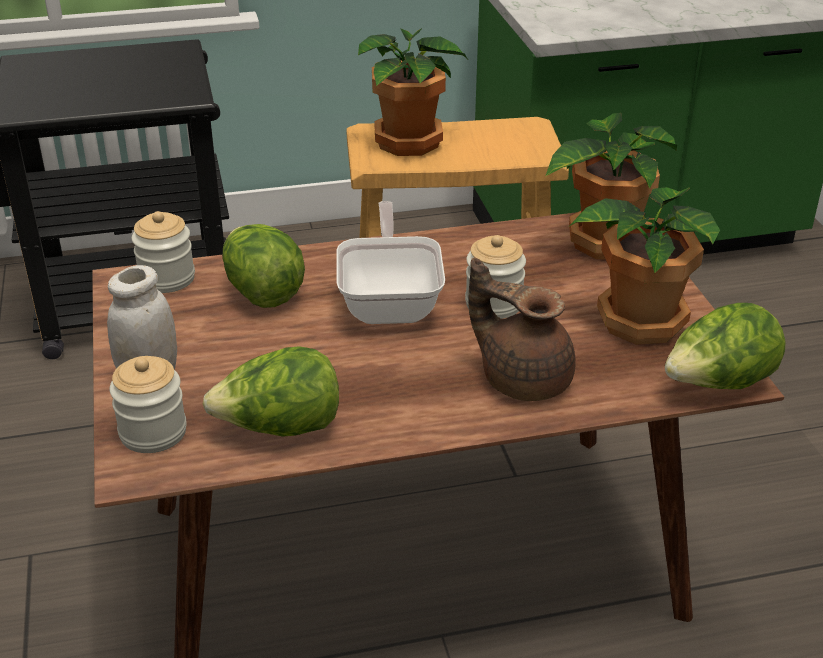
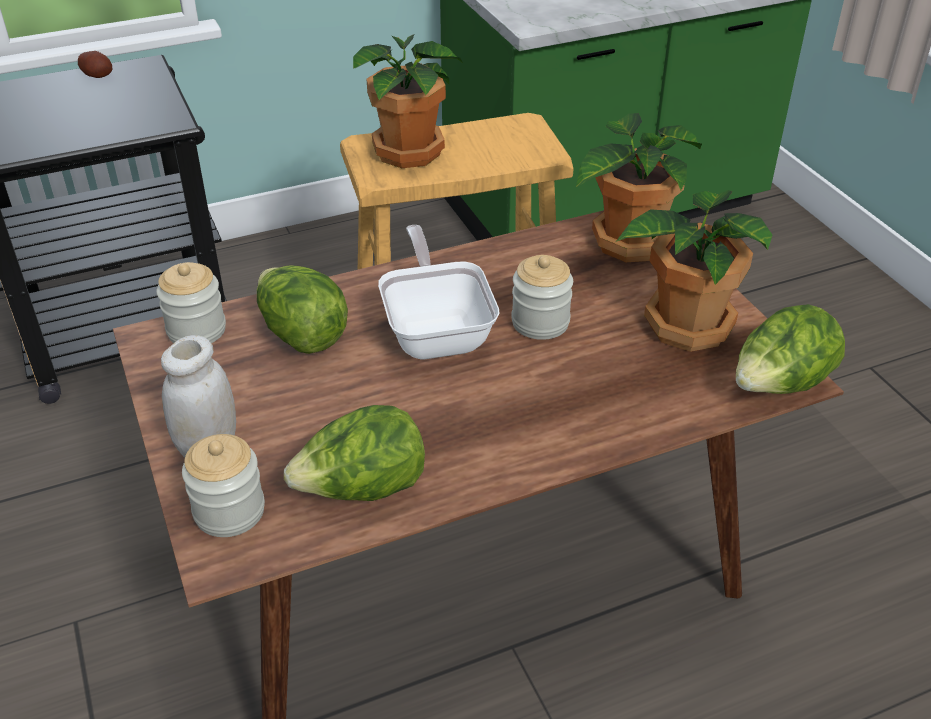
camera: 10 degrees left, 5 degrees up
(134, 53) = (98, 75): none -> potato
(523, 378) = (591, 401): brown teapot -> none

